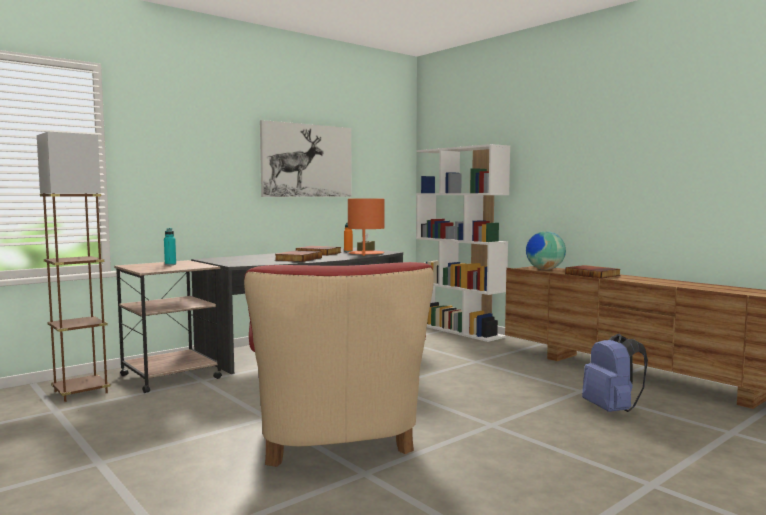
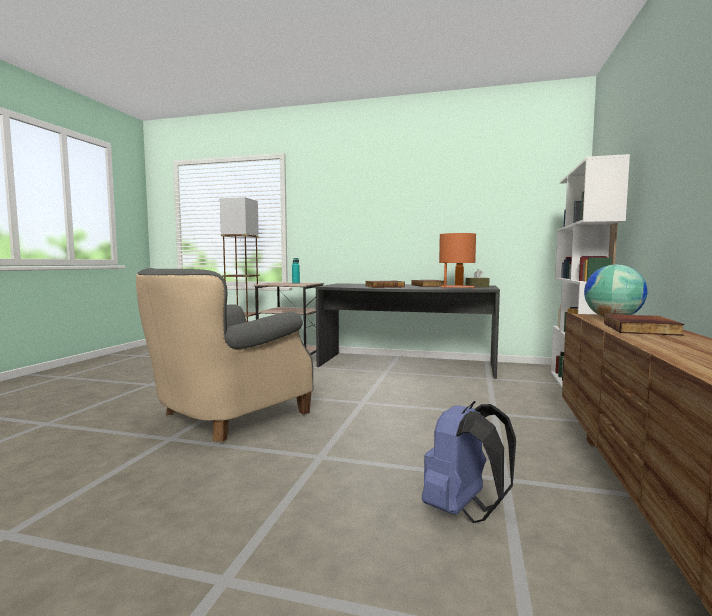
camera: 55 degrees right, 0 degrees up
(307, 160) = (441, 204): picture -> none
(336, 439) = (227, 416): red armchair -> grey armchair

